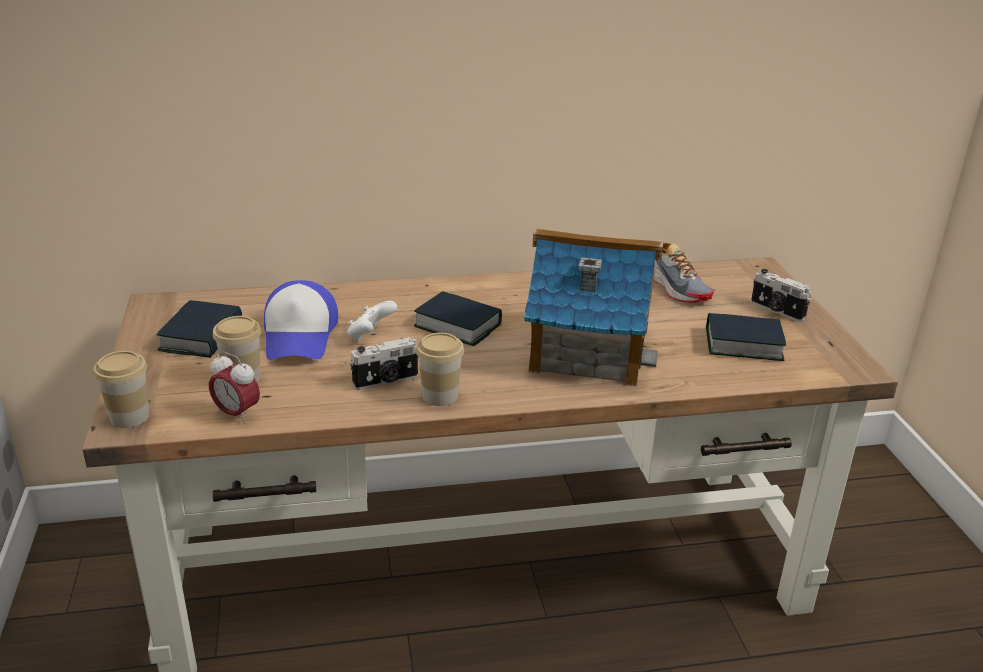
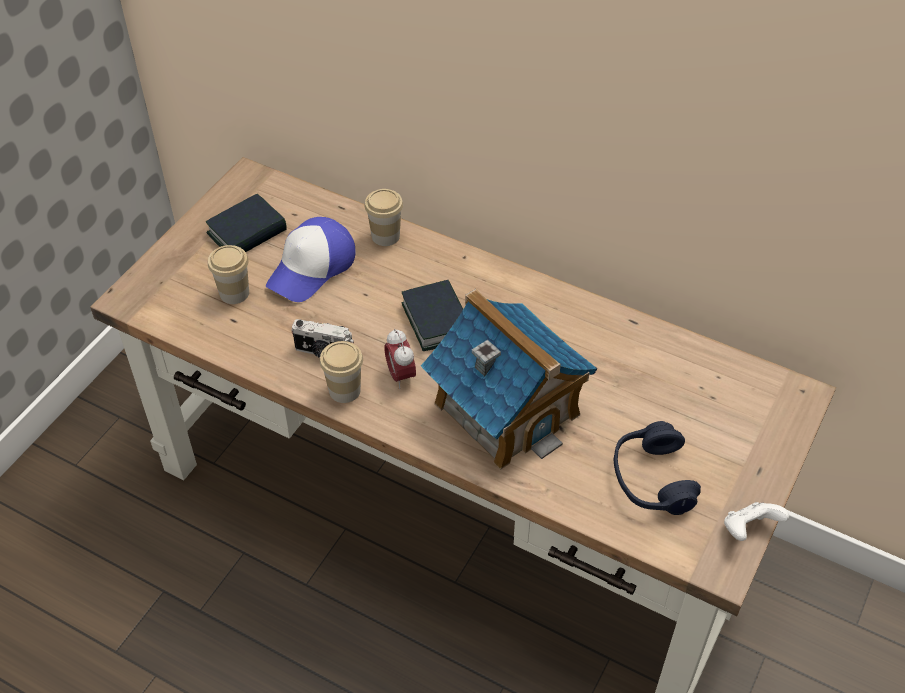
camera: 40 degrees right, 20 degrees up
(129, 417) = (137, 292): cup -> cup (385, 236)
(237, 414) = (199, 328): alarm clock -> alarm clock (401, 375)
(370, 336) = (360, 296): white game controller -> white game controller (749, 530)
(676, 287) = (679, 376): shoe -> none
(743, 344) = (651, 479): book -> blue headphones
(776, 311) = (739, 459): camera -> none

